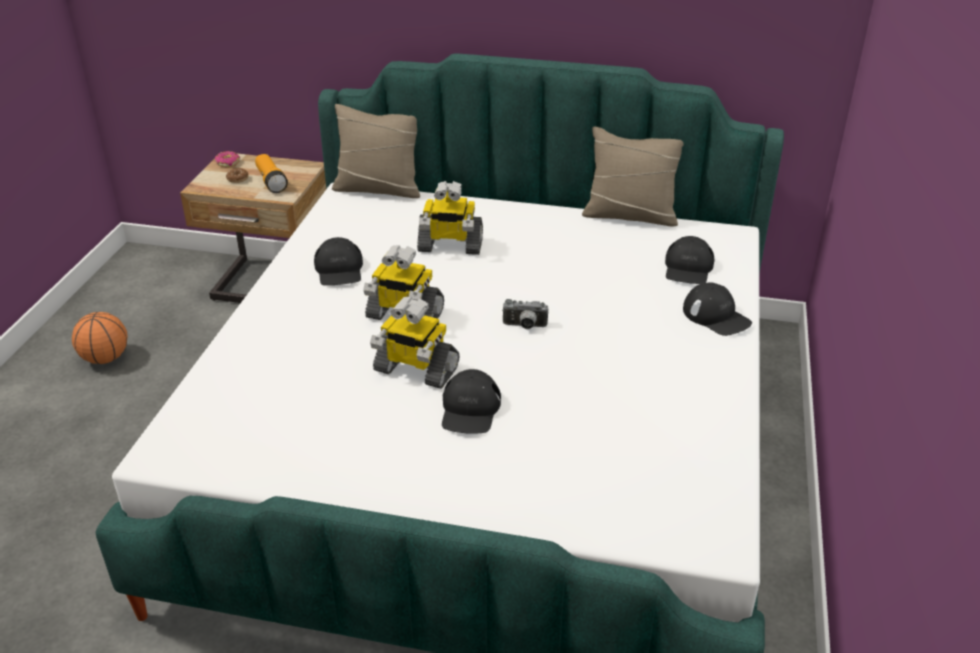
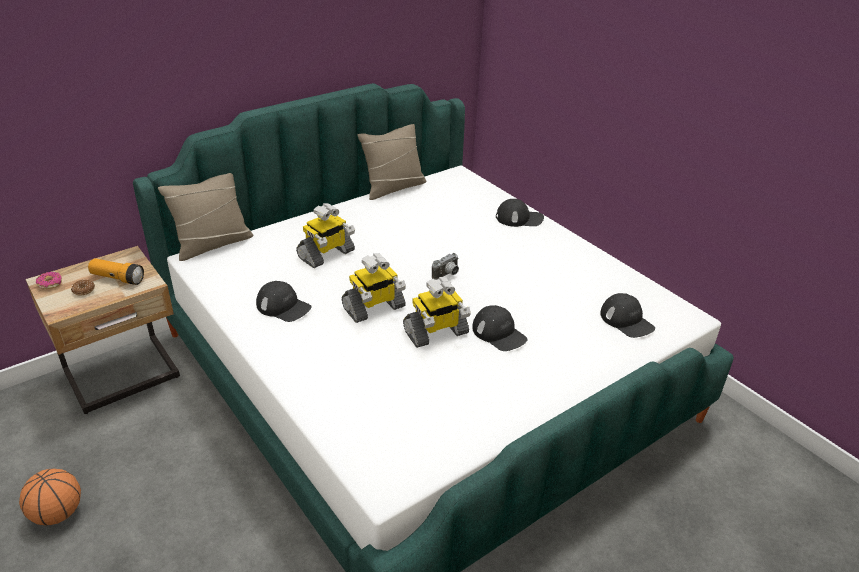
camera: 50 degrees left, 0 degrees up
(688, 268) = (468, 201): black cap -> black cap (626, 320)

